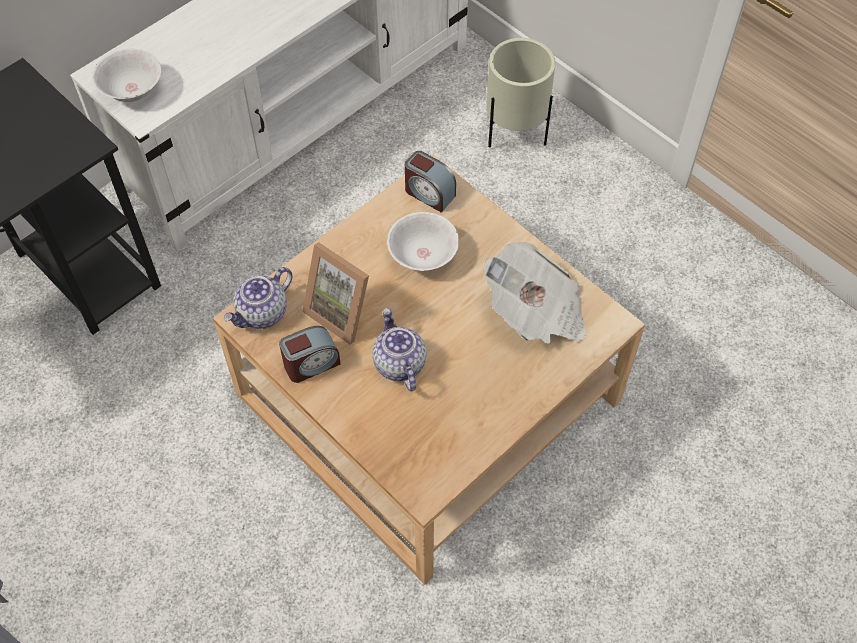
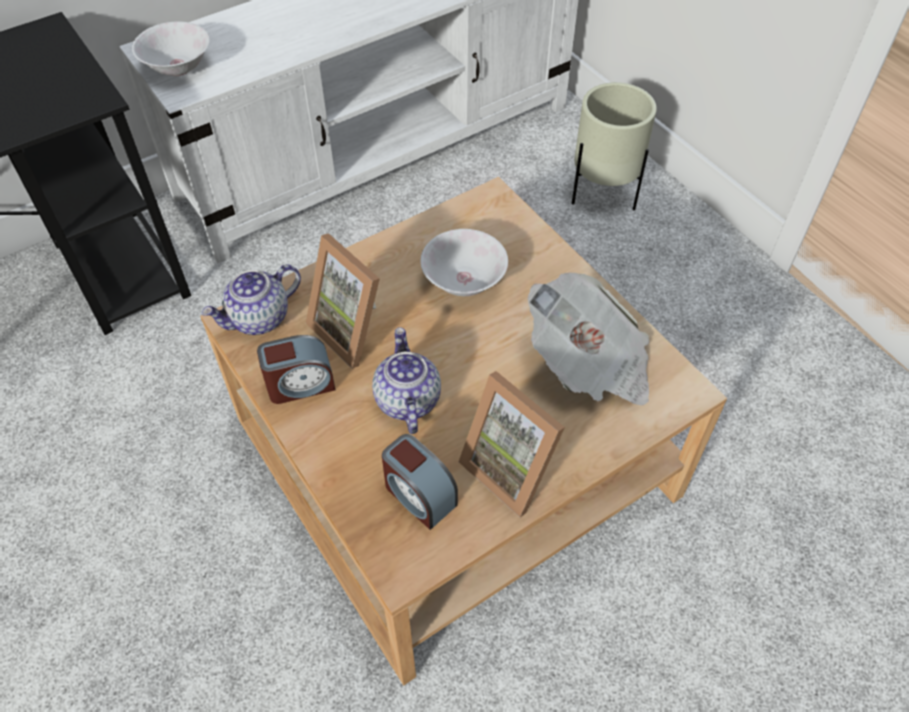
camera: 10 degrees right, 5 degrees down
(429, 193) = (485, 216): alarm clock -> alarm clock (419, 495)
(491, 405) = (513, 468): none -> picture frame

